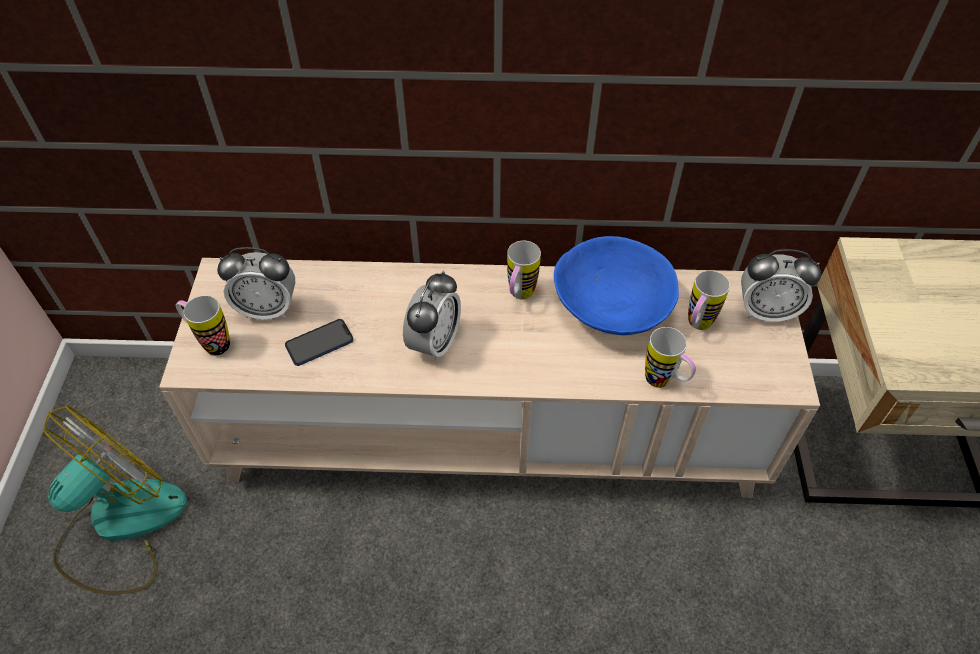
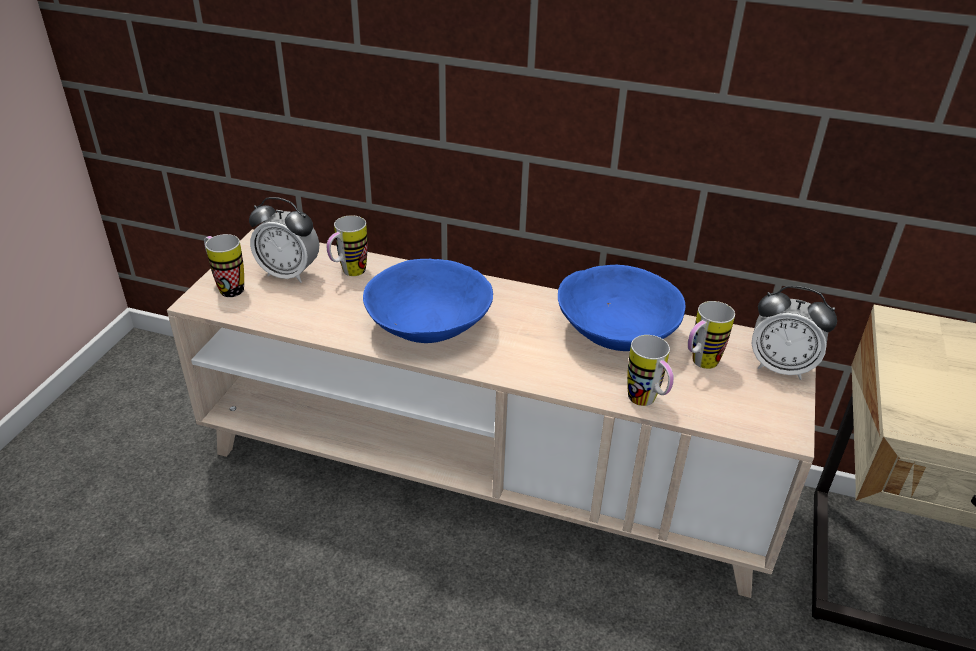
camera: 15 degrees right, 15 degrees down
(120, 525) = (105, 467): fan -> none
(319, 343) = (322, 306): phone -> none
(434, 343) = (428, 326): alarm clock -> blue bowl
(519, 296) = (526, 307): mug -> mug (348, 273)

